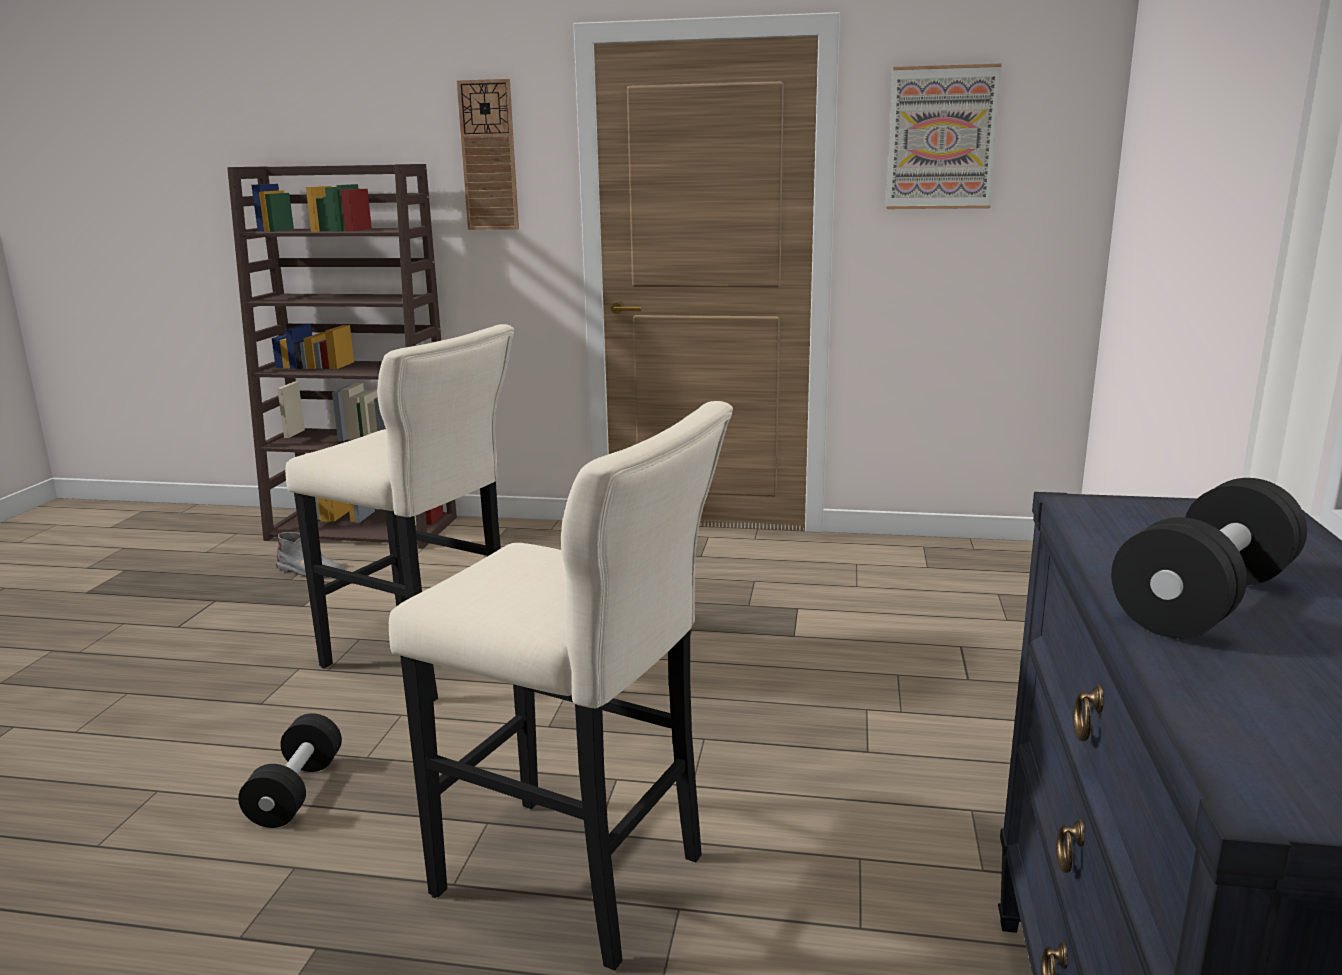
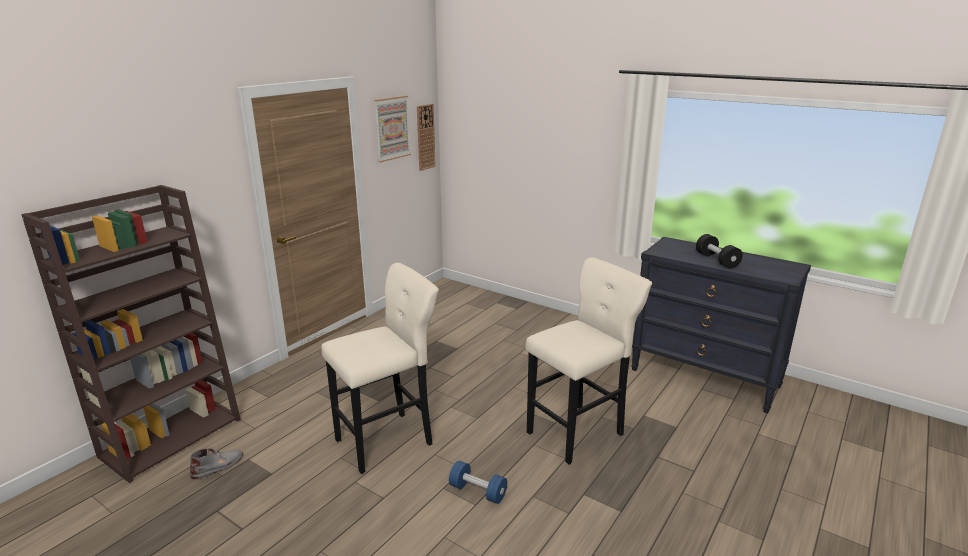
camera: 65 degrees left, 5 degrees up
(296, 792) = (478, 491): black dumbbell -> blue dumbbell
(489, 156) = (198, 171): wall clock -> wall clock (425, 137)

